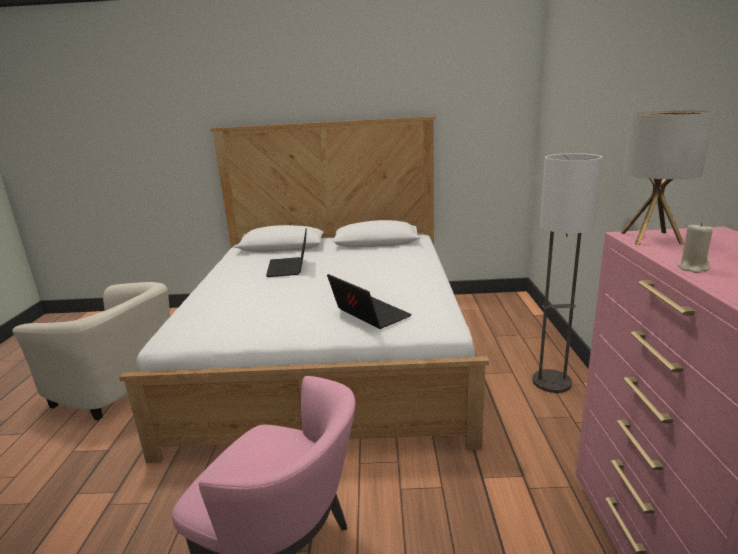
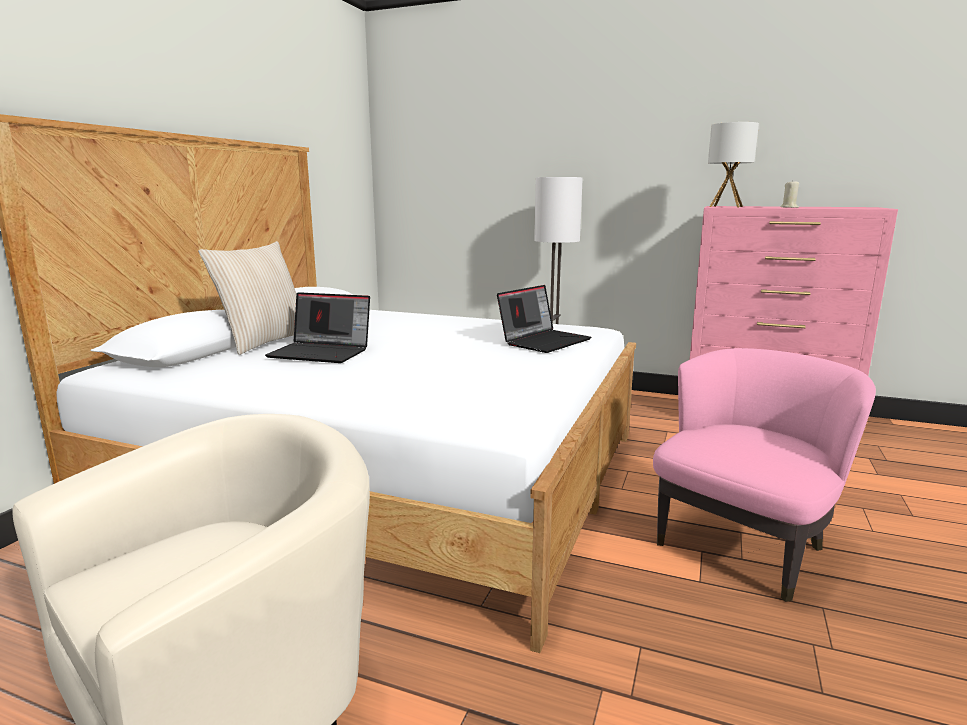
camera: 70 degrees left, 5 degrees down
(310, 251) = (264, 342): none -> beige pillow
(368, 315) = (544, 341): laptop -> laptop turned 150 degrees clockwise

